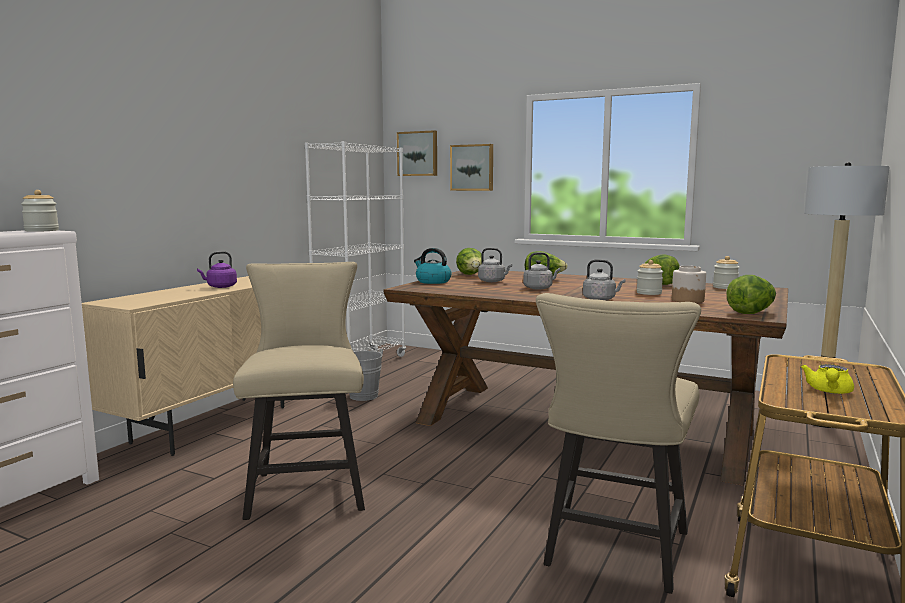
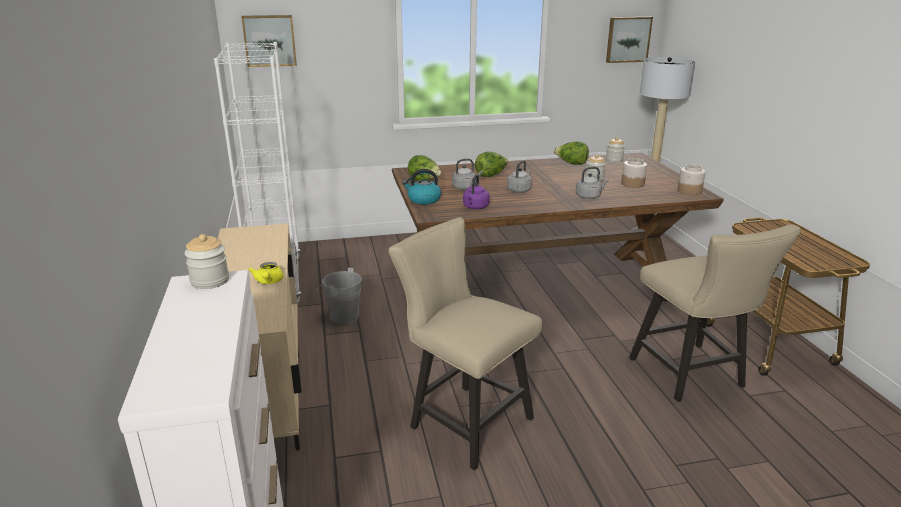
camera: 40 degrees left, 15 degrees up
(220, 287) = (255, 262): purple kettle -> purple kettle (475, 207)
(472, 167) = (338, 55): picture -> picture (627, 39)
(751, 313) = (689, 191): lettuce -> jar
(829, 391) = (806, 250): yellow teapot -> yellow teapot (268, 282)

